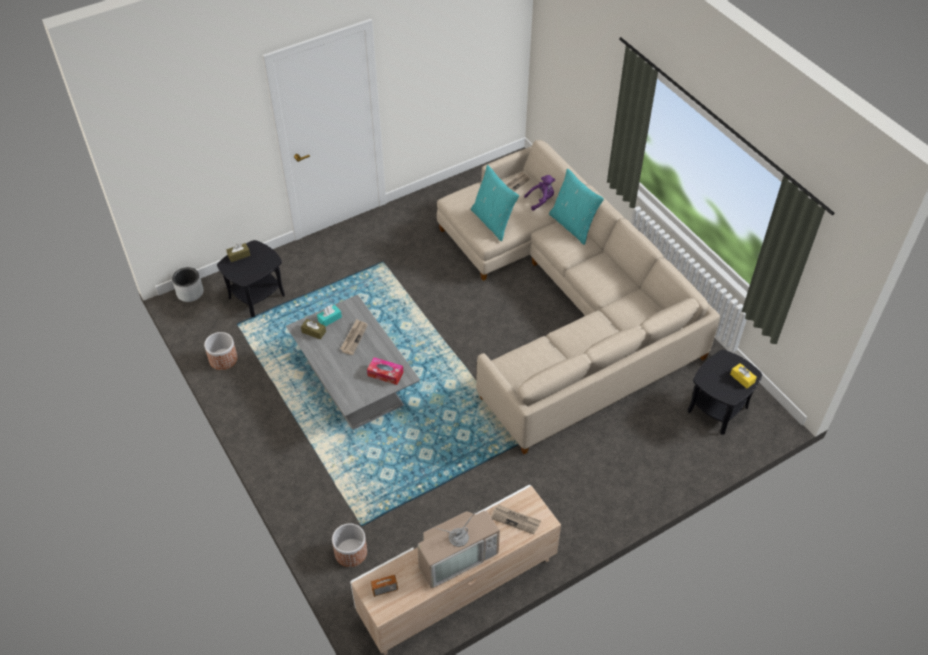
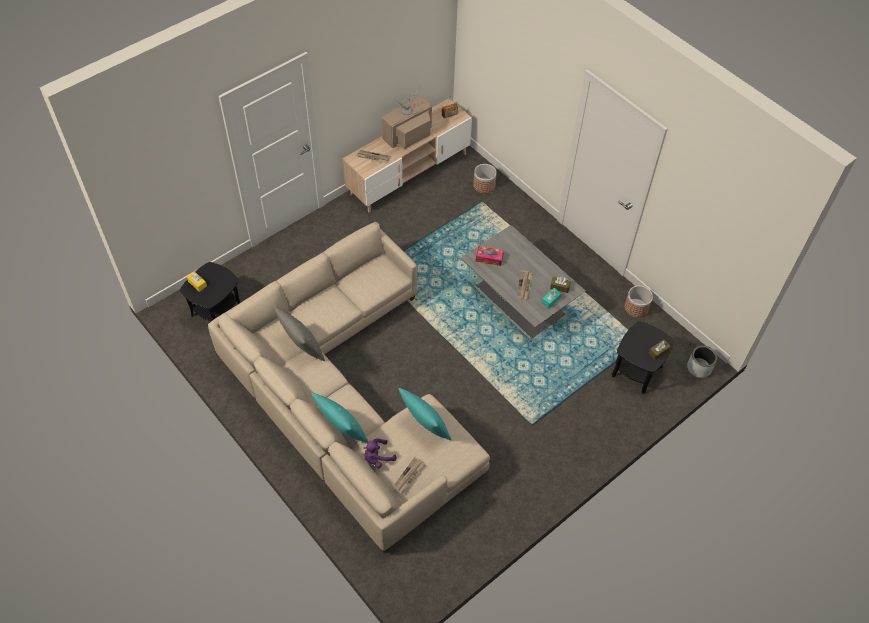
camera: 170 degrees right, 5 degrees up
(613, 301) = (302, 348): none -> grey pillow

